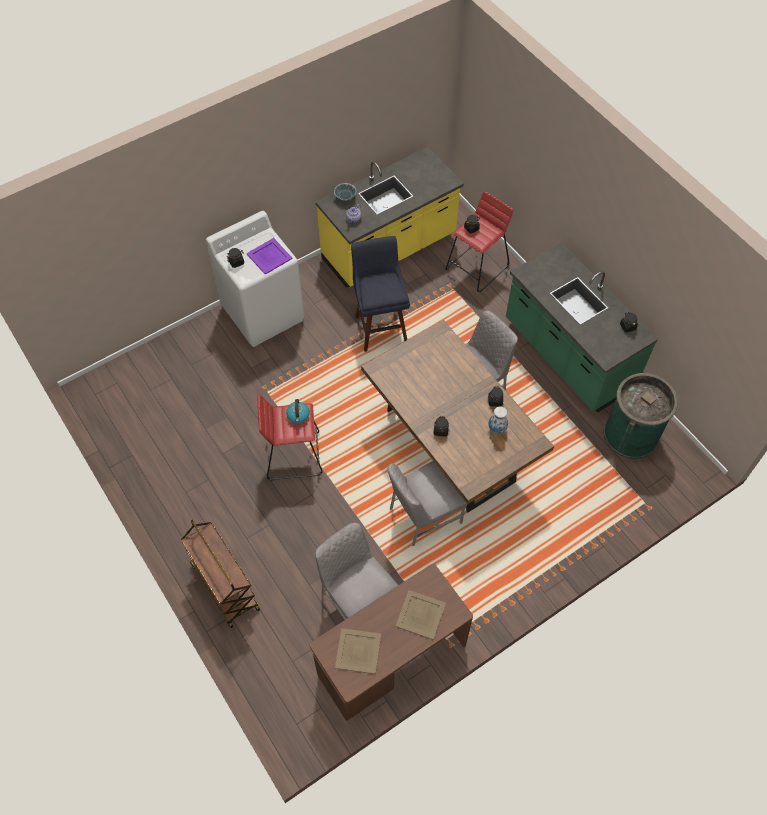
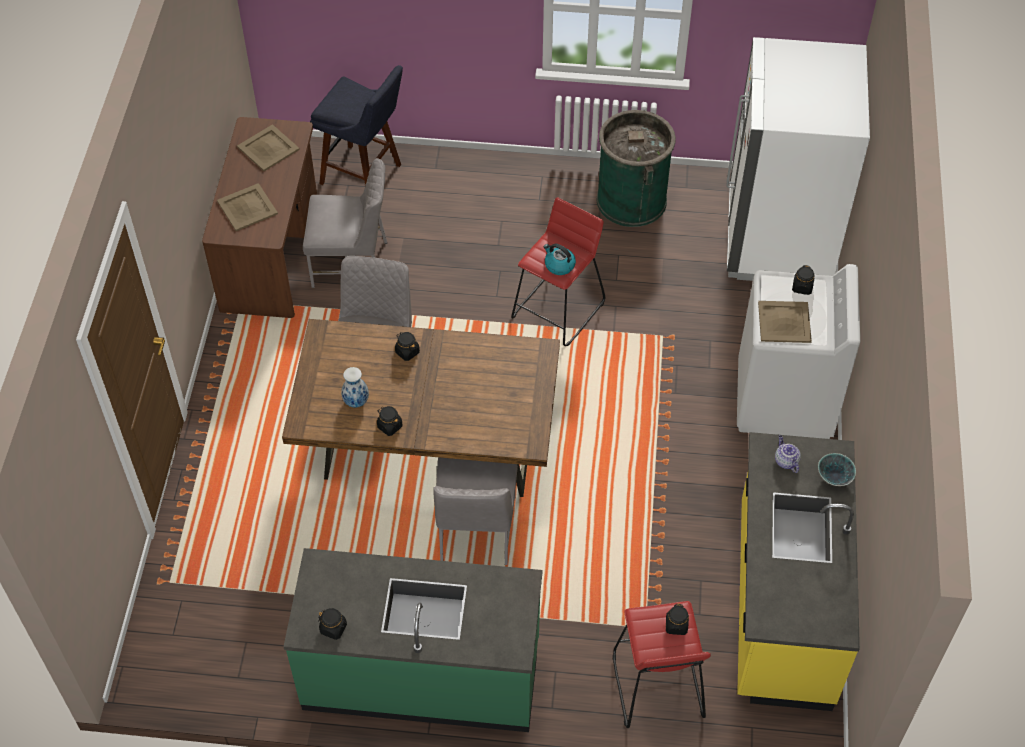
camera: 130 degrees right, 5 degrees down
(139, 383) = (778, 237): none -> white fridge
(224, 586) = (469, 179): brown cart -> none
(270, 256) = (784, 322): purple tray -> beige tray
(380, 326) = (657, 502): blue stool -> blue stool (365, 176)
(630, 434) = (254, 646): green trash can -> green trash can (631, 200)

